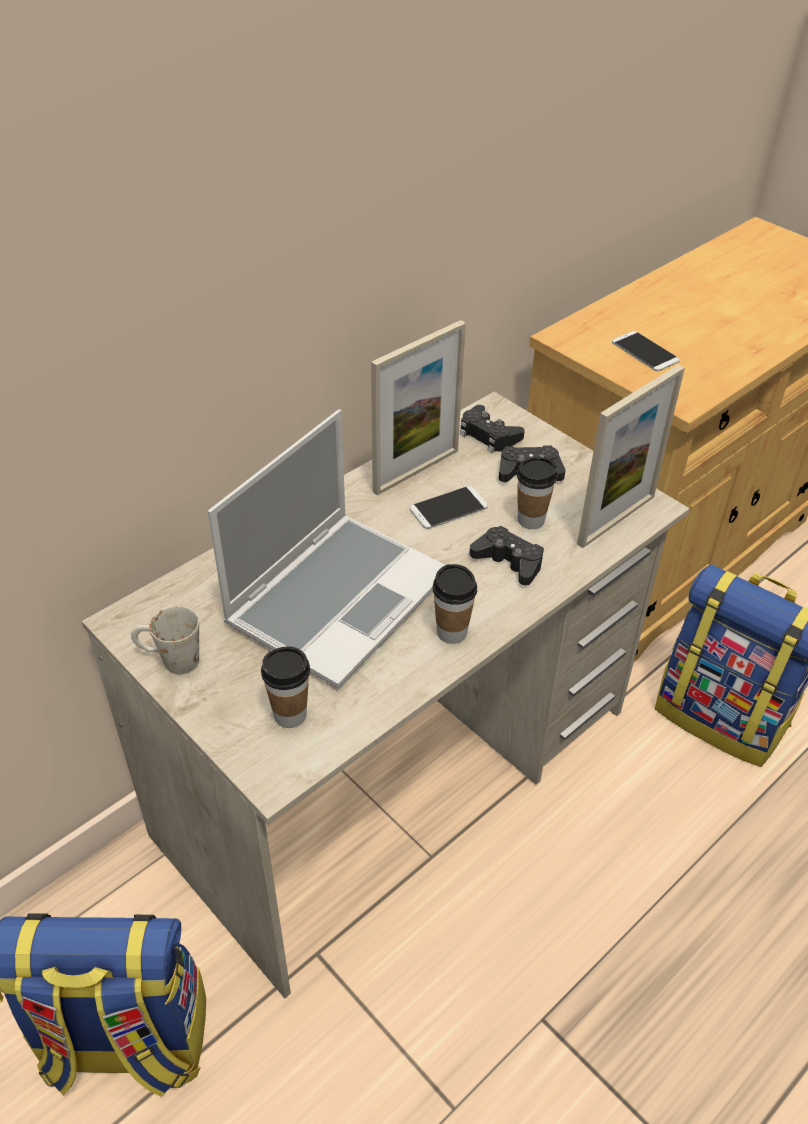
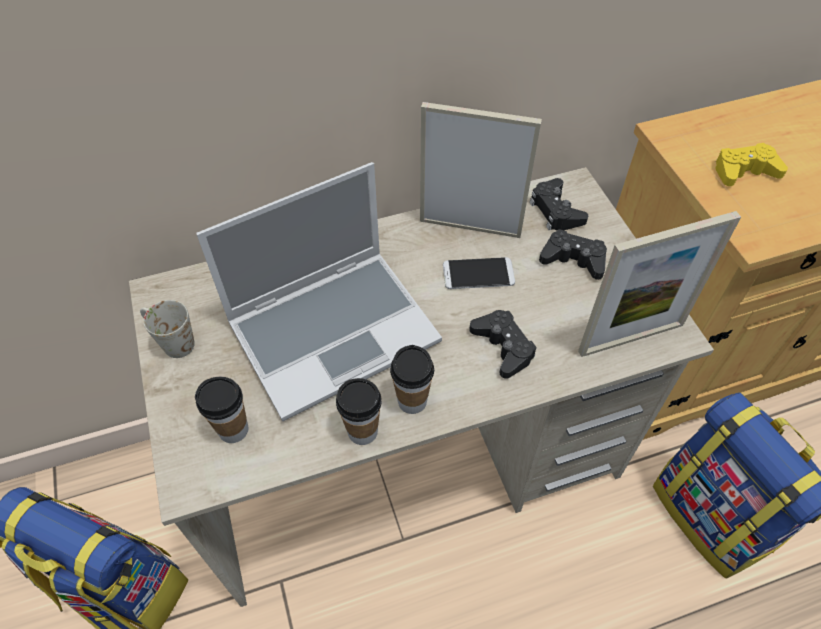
camera: 25 degrees right, 10 degrees up
(416, 471) = (470, 227): picture frame -> picture frame turned 150 degrees counterclockwise
(531, 520) = (547, 310): cup -> cup (362, 431)
(645, 352) = (744, 171): phone -> yellow game controller

